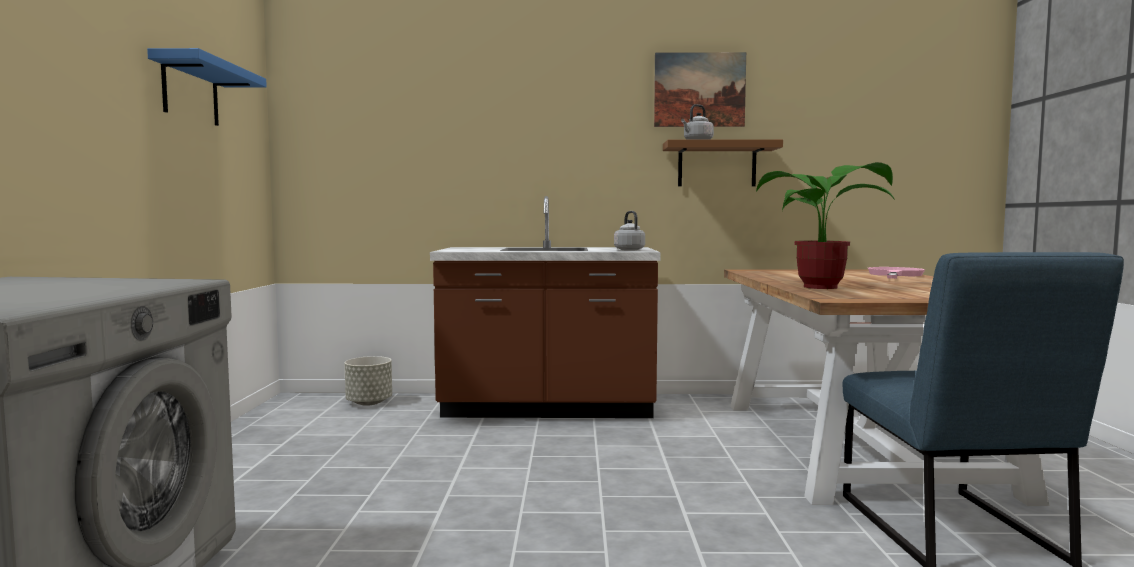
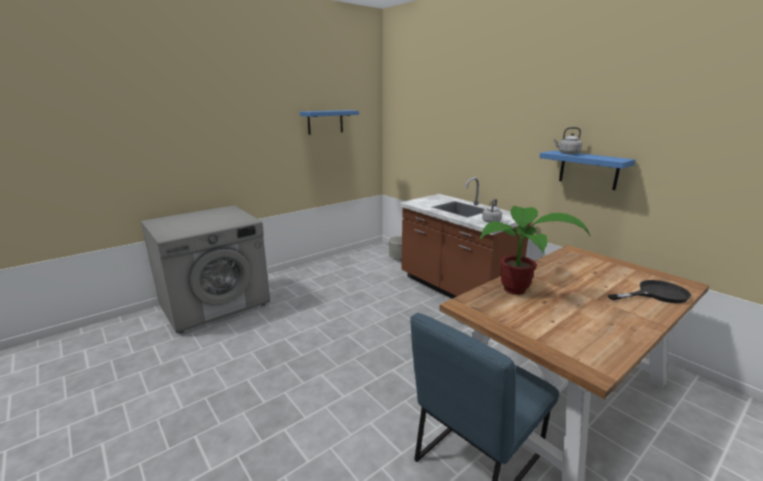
camera: 50 degrees right, 15 degrees up
(699, 90) = (584, 113): picture -> none
(717, 165) = (588, 170): brown shelf -> blue shelf
(894, 275) = (655, 294): pink frying pan -> black frying pan

